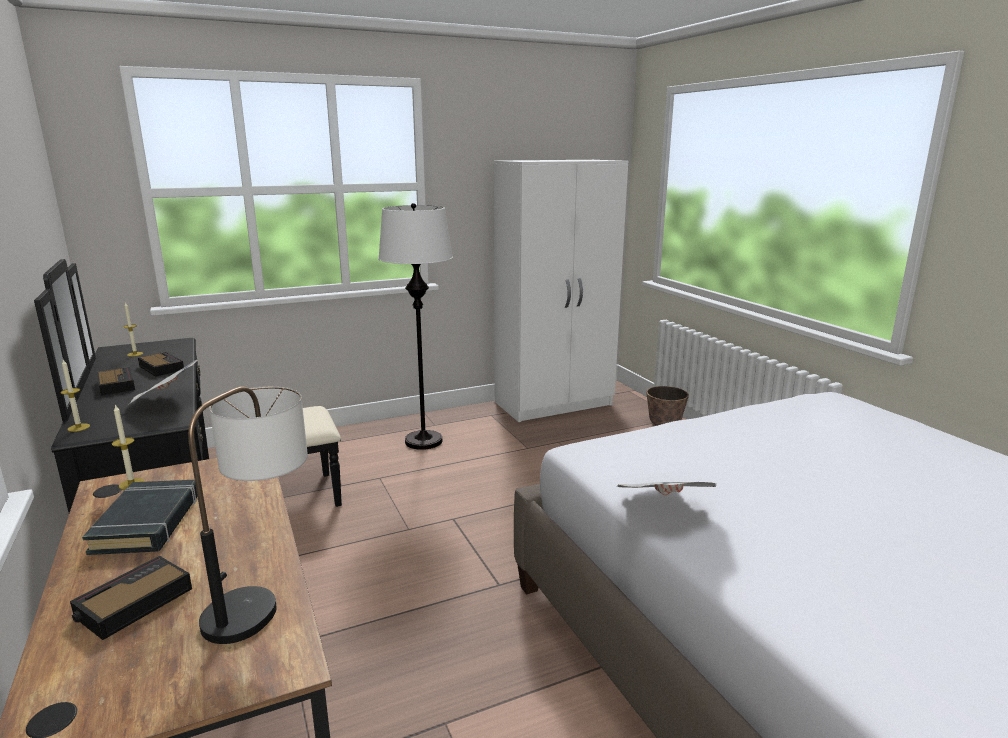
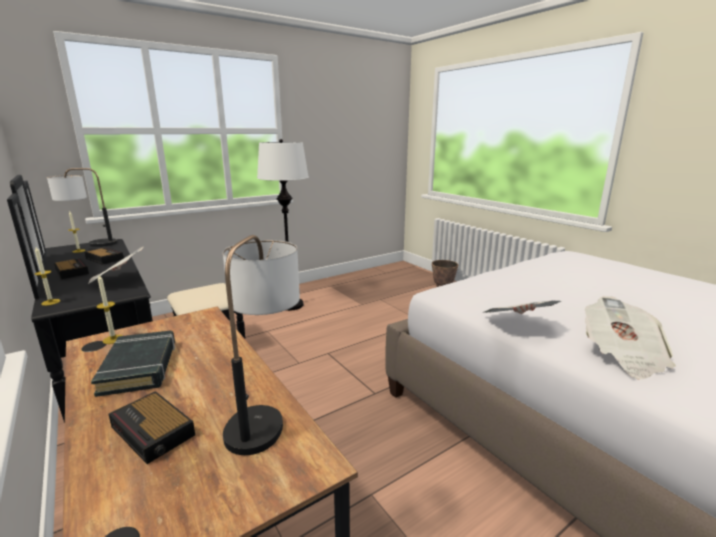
camera: 10 degrees left, 0 degrees up
(132, 604) = (153, 432): alarm clock -> alarm clock turned 75 degrees counterclockwise
(152, 344) = (90, 244): none -> table lamp
(555, 404) = (369, 276): white wardrobe -> none
(787, 572) = (623, 356): none -> newspaper

